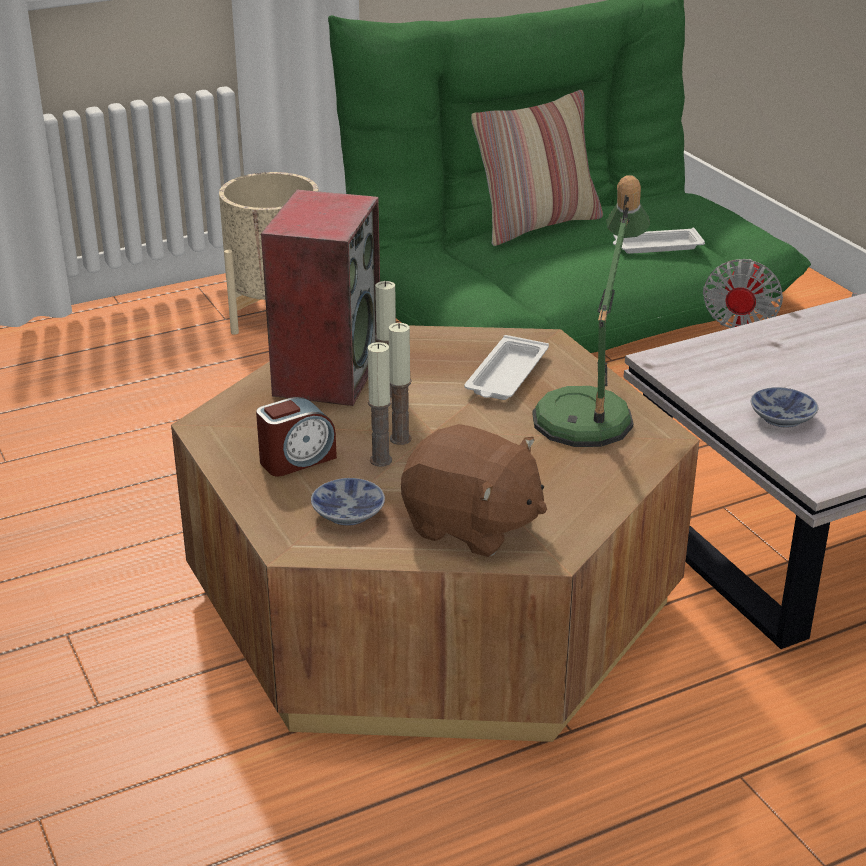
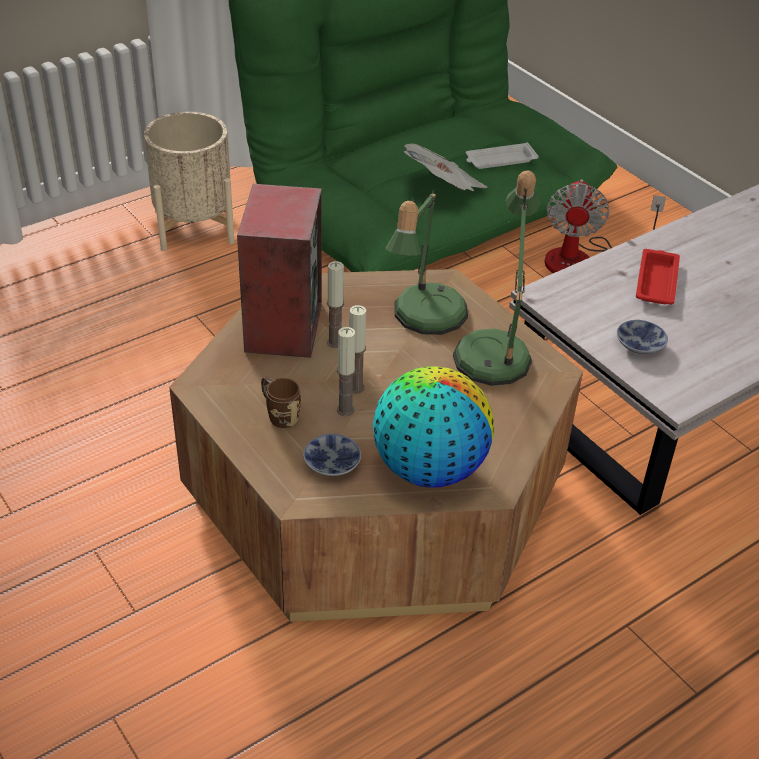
camera: 10 degrees left, 10 degrees up
(297, 459) = (279, 414): alarm clock -> brown mug
(471, 526) = (429, 468): brown plush toy -> globe
(506, 376) = (424, 319): white tray -> table lamp
(537, 225) = (400, 142): pillow -> none
(579, 270) = (444, 188): none -> newspaper
(819, 354) = (656, 281): none -> red tray

